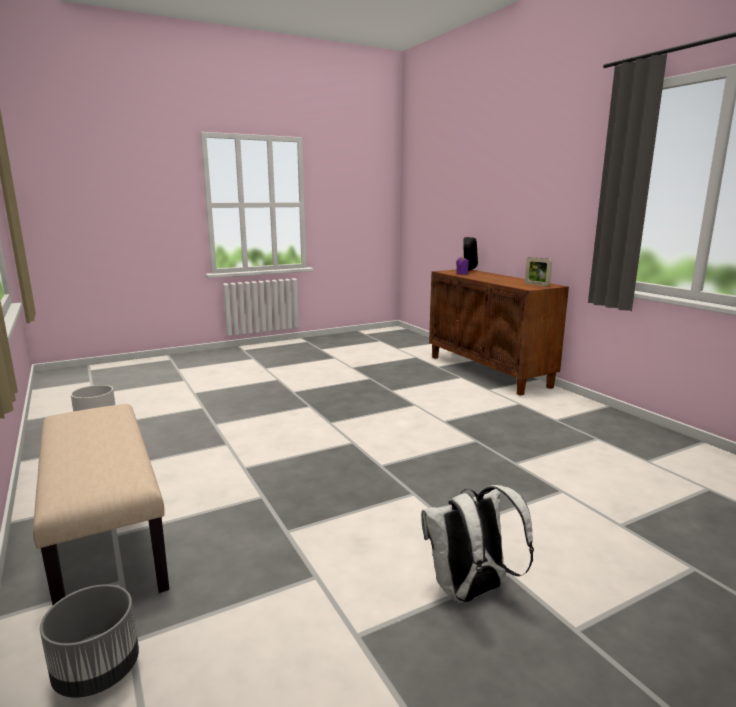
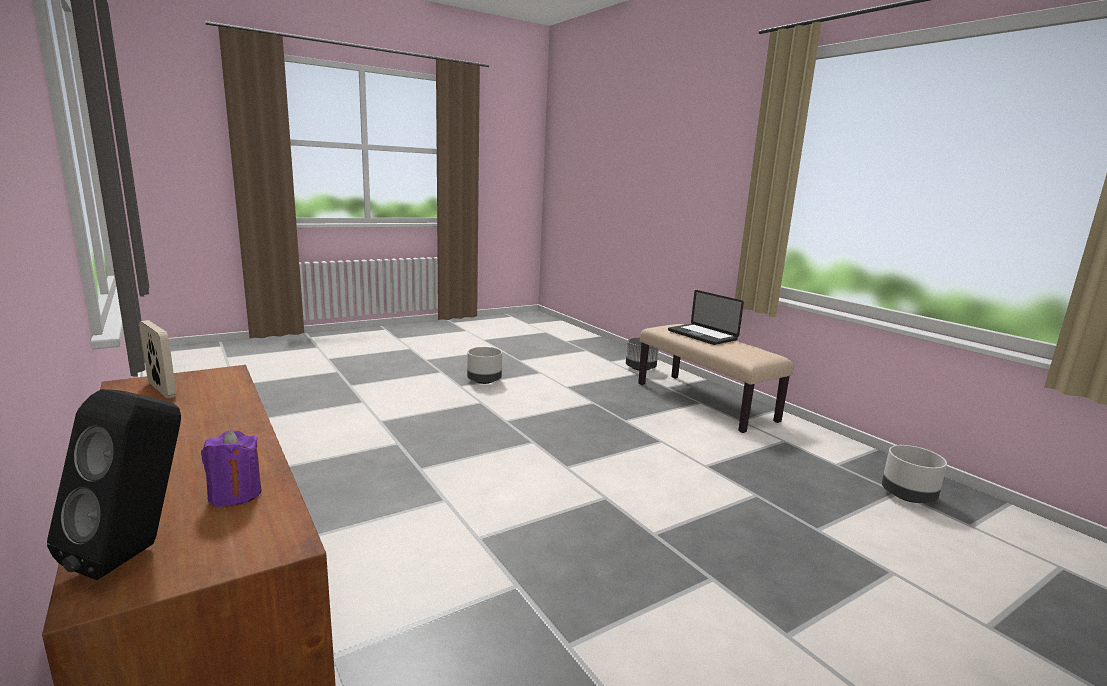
camera: 175 degrees right, 0 degrees up
(92, 451) = (702, 335): none -> laptop
(470, 592) = (484, 381): white backpack -> grey planter

